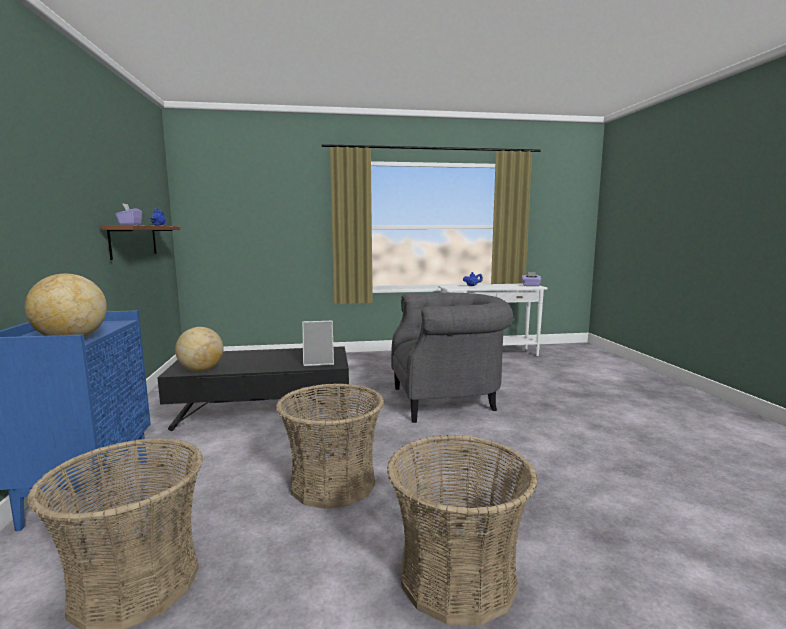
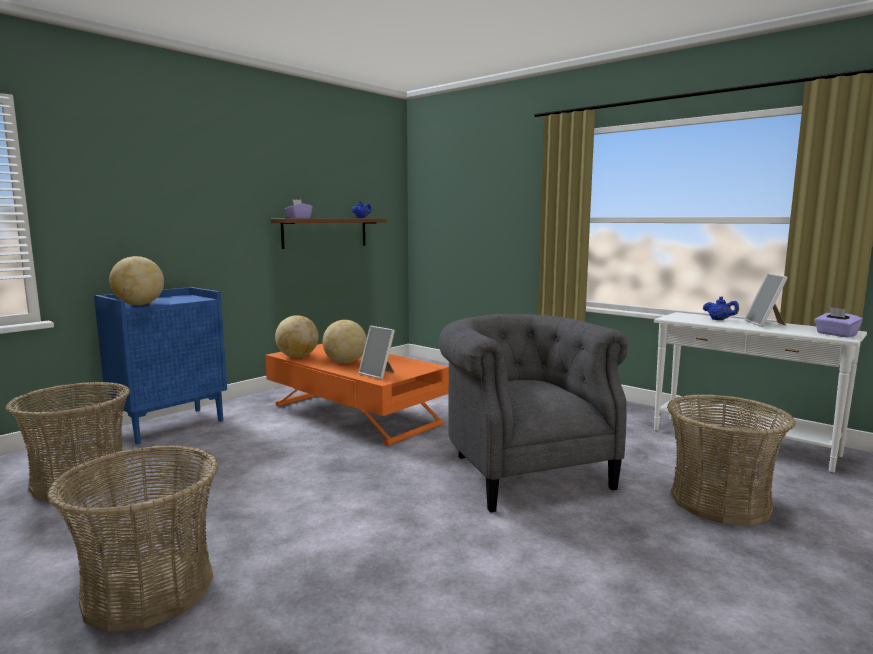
camera: 50 degrees right, 0 degrees up
(262, 363) = (345, 363): none -> globe
(265, 411) = (355, 415): black coffee table -> orange coffee table
(333, 483) = (257, 486): basket -> basket (720, 502)
(448, 401) = (522, 471): grey armchair -> grey armchair turned 150 degrees counterclockwise
(494, 285) = (765, 324): none -> picture frame

